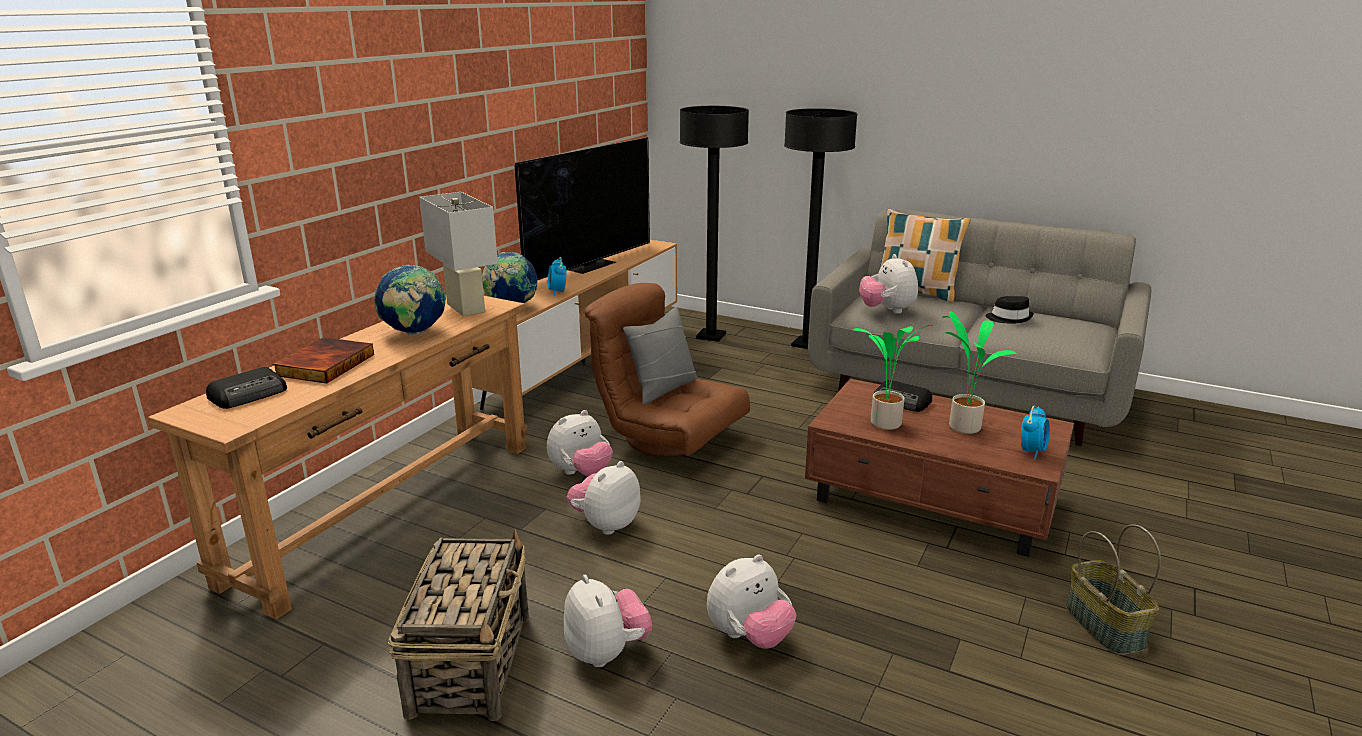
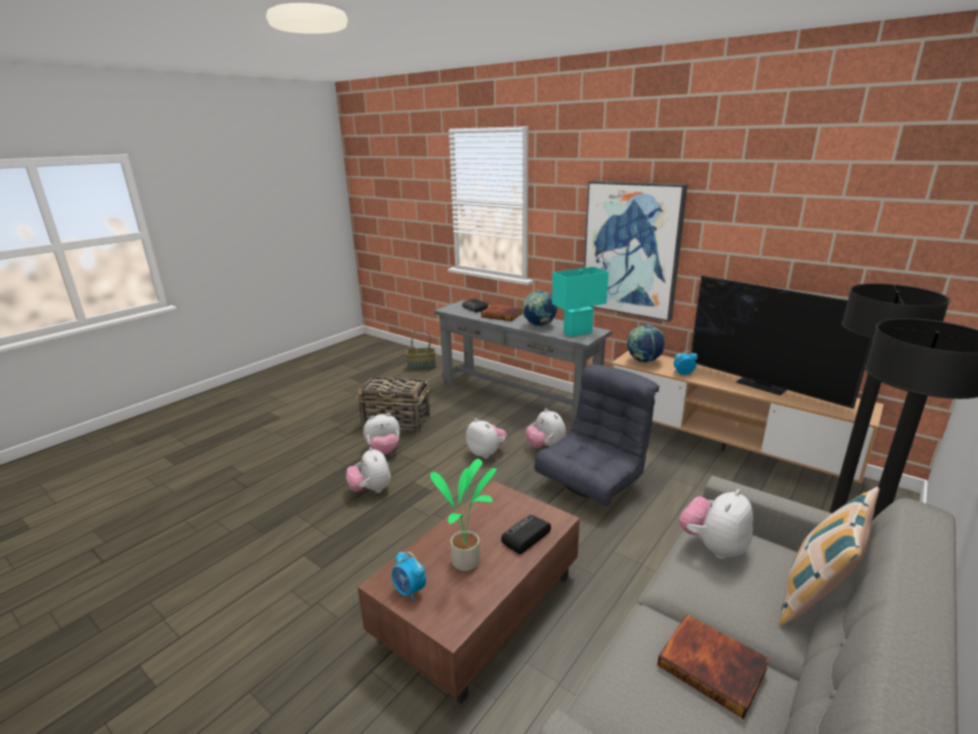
camera: 100 degrees right, 0 degrees up
(389, 509) = (517, 397): brown console table -> grey console table
(422, 157) = (631, 250): none -> picture
(466, 308) = (577, 333): white table lamp -> turquoise table lamp
(663, 388) = (605, 449): grey pillow -> none
(669, 437) = (594, 481): brown armchair -> grey armchair
(884, 424) = (484, 516): potted plant -> none
(887, 310) = (713, 547): plush toy -> plush toy turned 45 degrees counterclockwise
(1009, 318) = (713, 665): black hat -> book
(1106, 626) = (284, 652): basket -> basket (421, 367)

